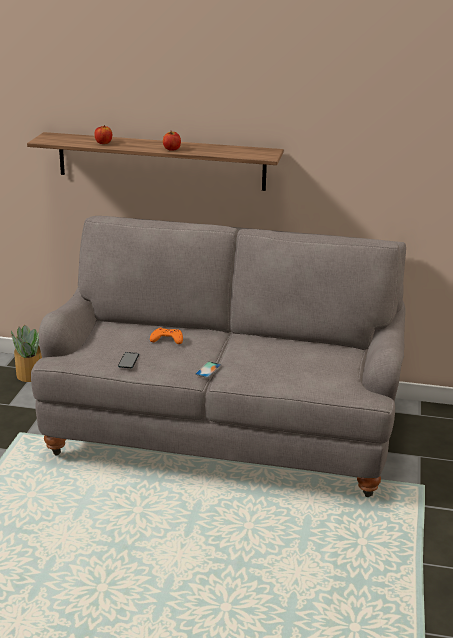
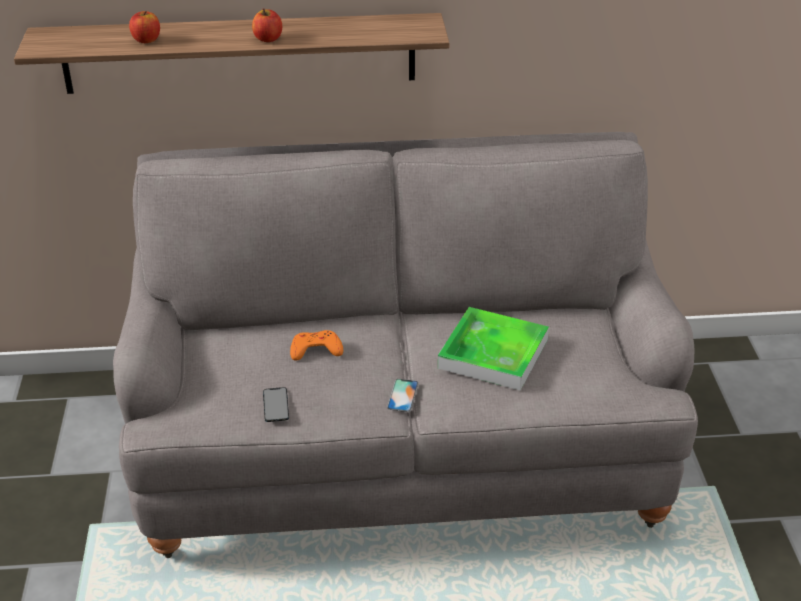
camera: 15 degrees left, 10 degrees up
(29, 375) = (61, 410): potted plant -> none
(274, 357) = (493, 353): none -> tray

